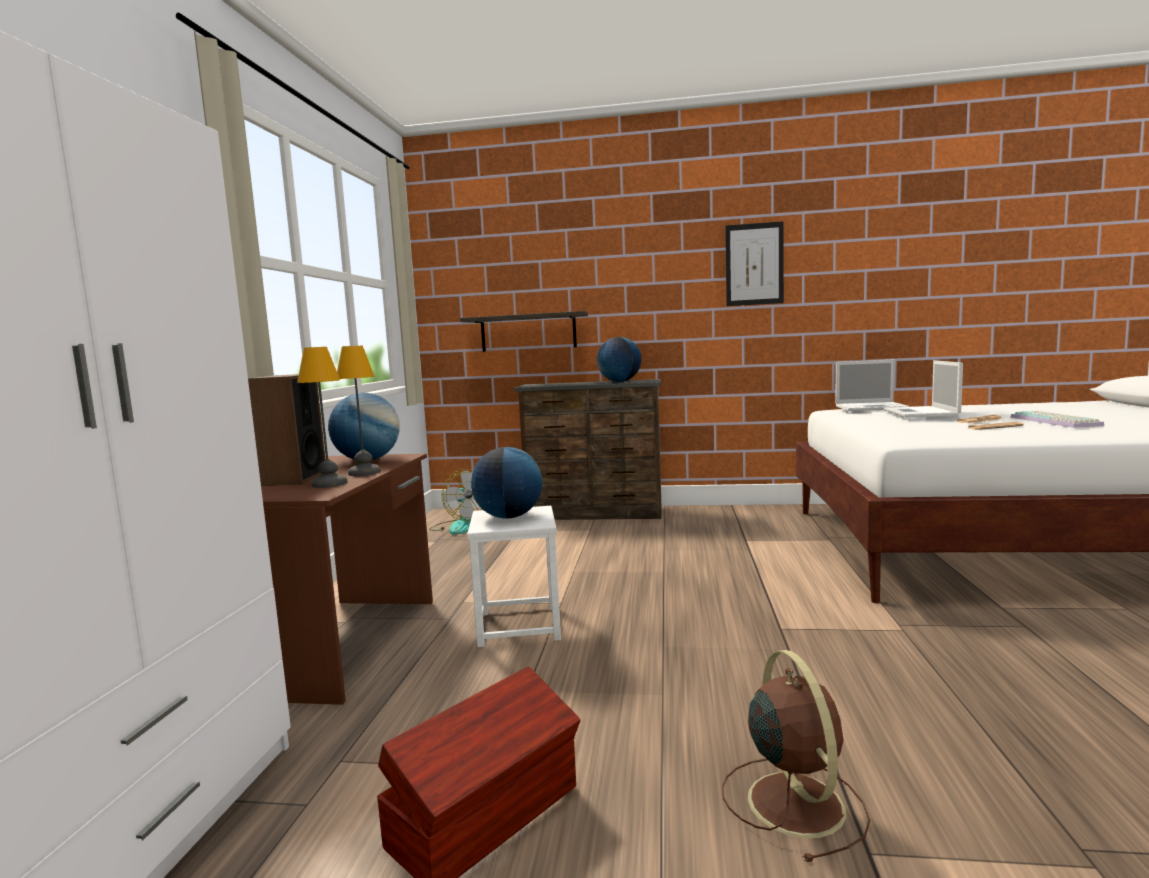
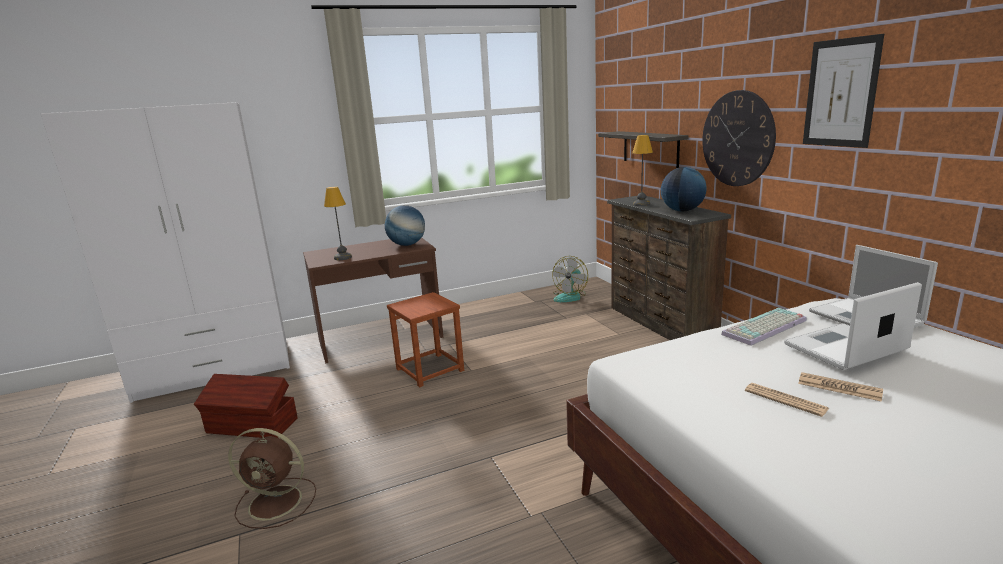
camera: 60 degrees right, 10 degrees up
(291, 479) = (353, 248): speaker -> none
(364, 472) = (372, 254): table lamp -> table lamp (641, 204)
(509, 517) = (424, 303): globe -> none
(520, 625) = (430, 370): white stool -> brown stool
(653, 309) = (737, 139): none -> wall clock
(793, 801) = (277, 502): brown fan -> brown fan turned 45 degrees clockwise
(1056, 421) = (901, 439): keyboard -> keyboard (765, 328)

